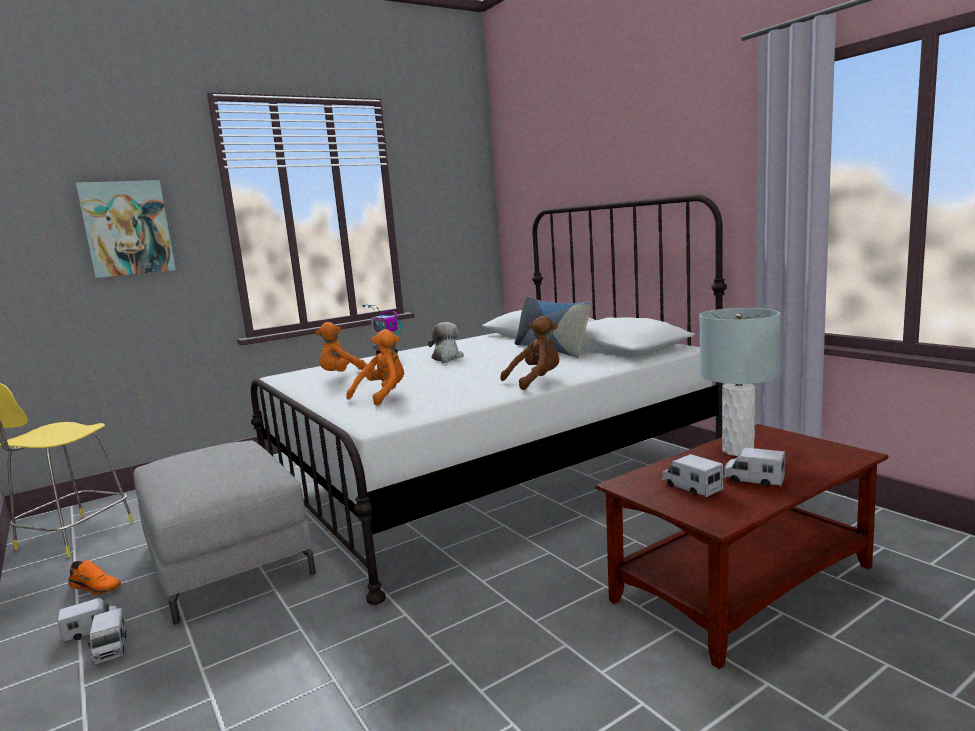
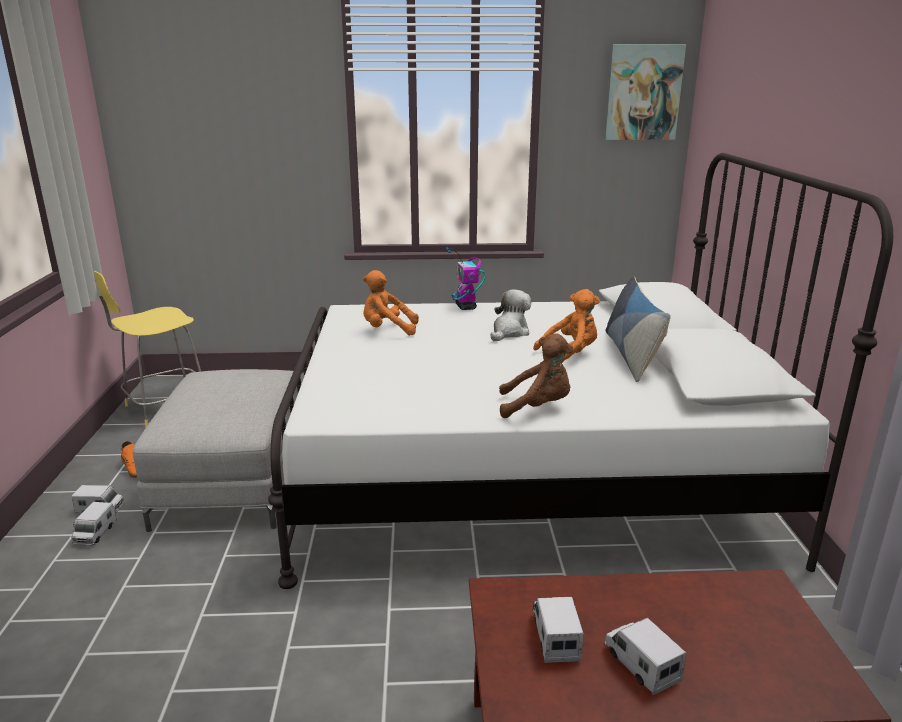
camera: 30 degrees right, 10 degrees up
(127, 228) = (251, 129): picture -> picture (643, 92)
(383, 396) = (377, 374): orange plush toy -> orange plush toy (570, 354)
(738, 451) = (689, 606): grey table lamp -> none

